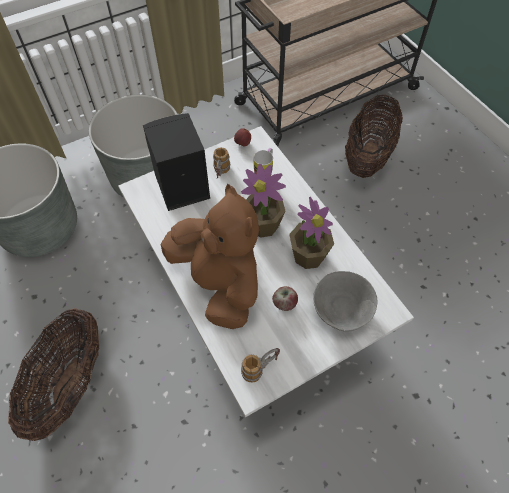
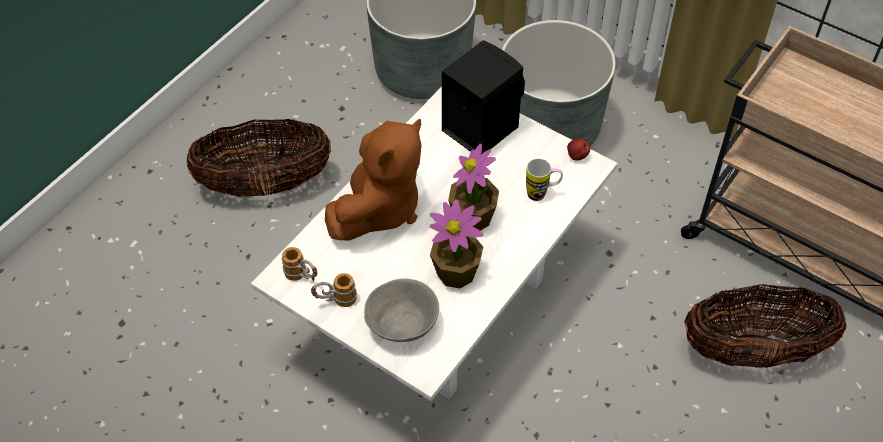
camera: 65 degrees right, 5 degrees down
(221, 173) = (519, 154): mug -> mug (335, 301)
(284, 303) = (385, 272): apple -> none

